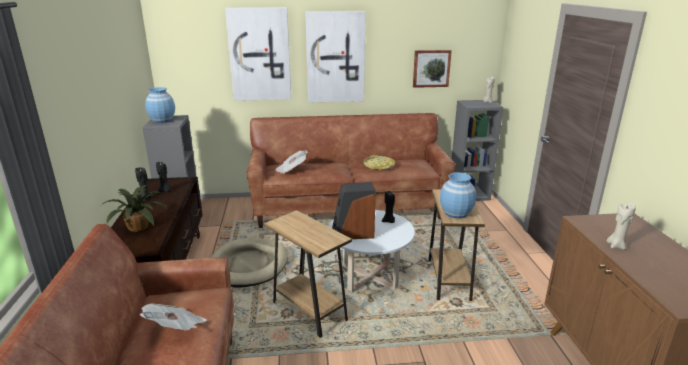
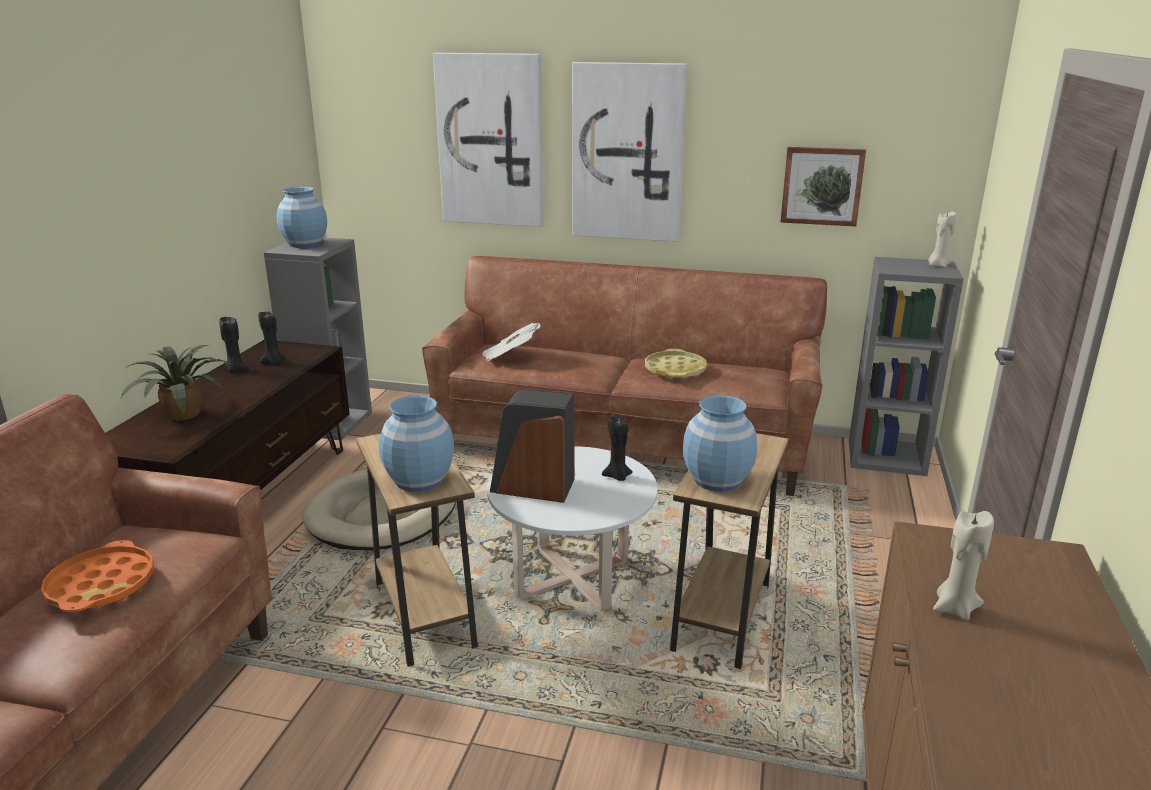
camera: 20 degrees right, 0 degrees up
(176, 329) = (102, 585): newspaper -> orange tray
(319, 238) = (419, 480): none -> blue vase

